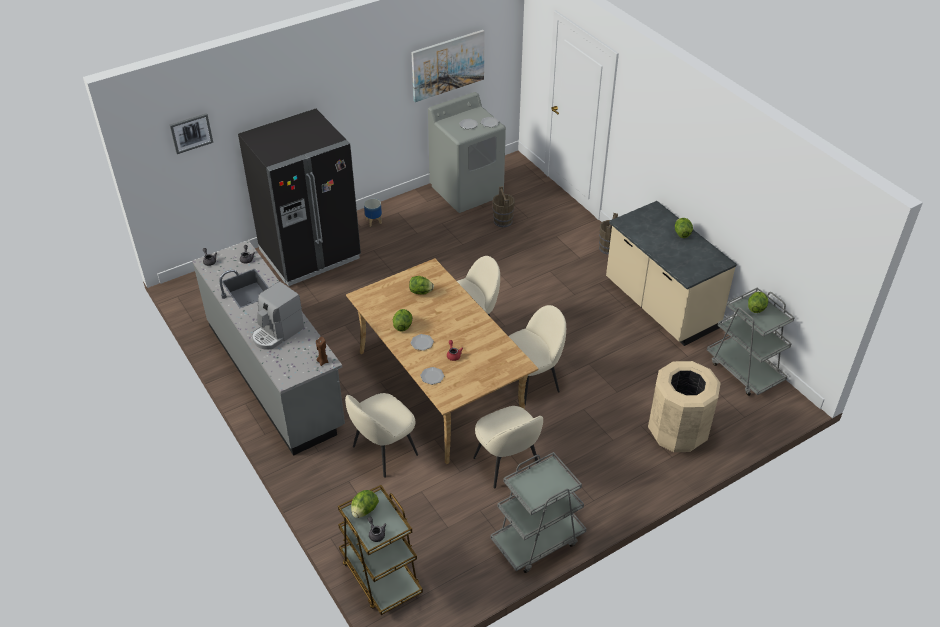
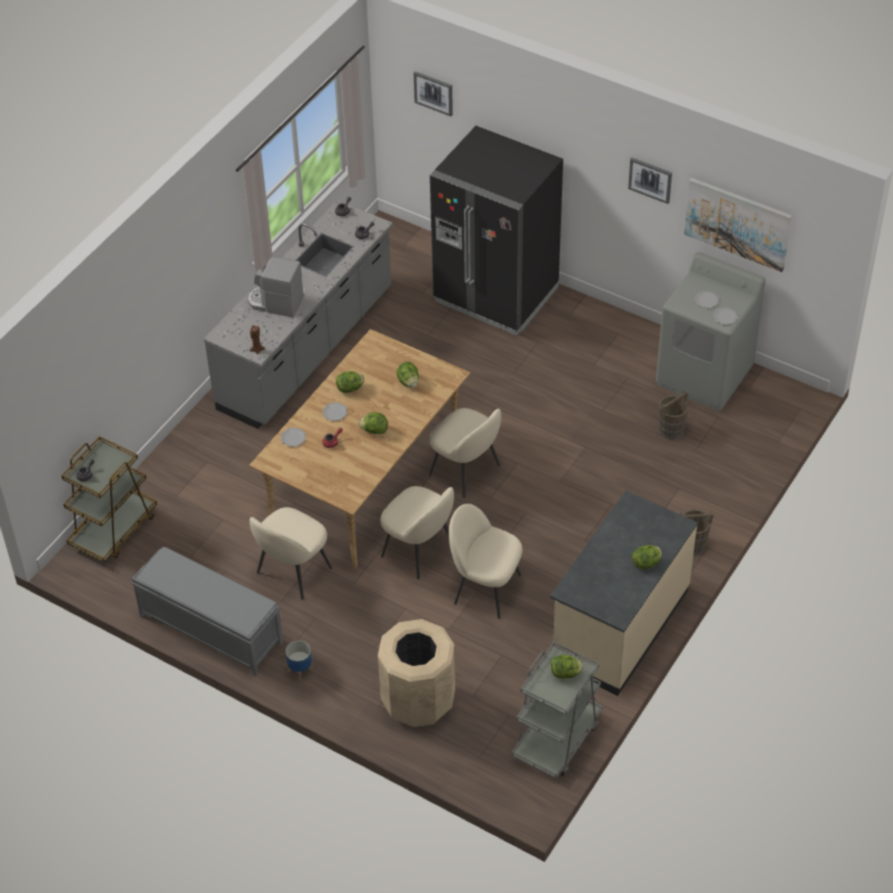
camera: 65 degrees right, 5 degrees up
(364, 510) = (107, 457): lettuce -> lettuce (374, 430)
(374, 222) = (587, 321): planter -> planter (300, 670)
(382, 76) = (650, 179): none -> picture
(383, 451) = (256, 471): beige chair -> beige chair (485, 588)
(537, 540) = (210, 629): grey cart -> grey bench

